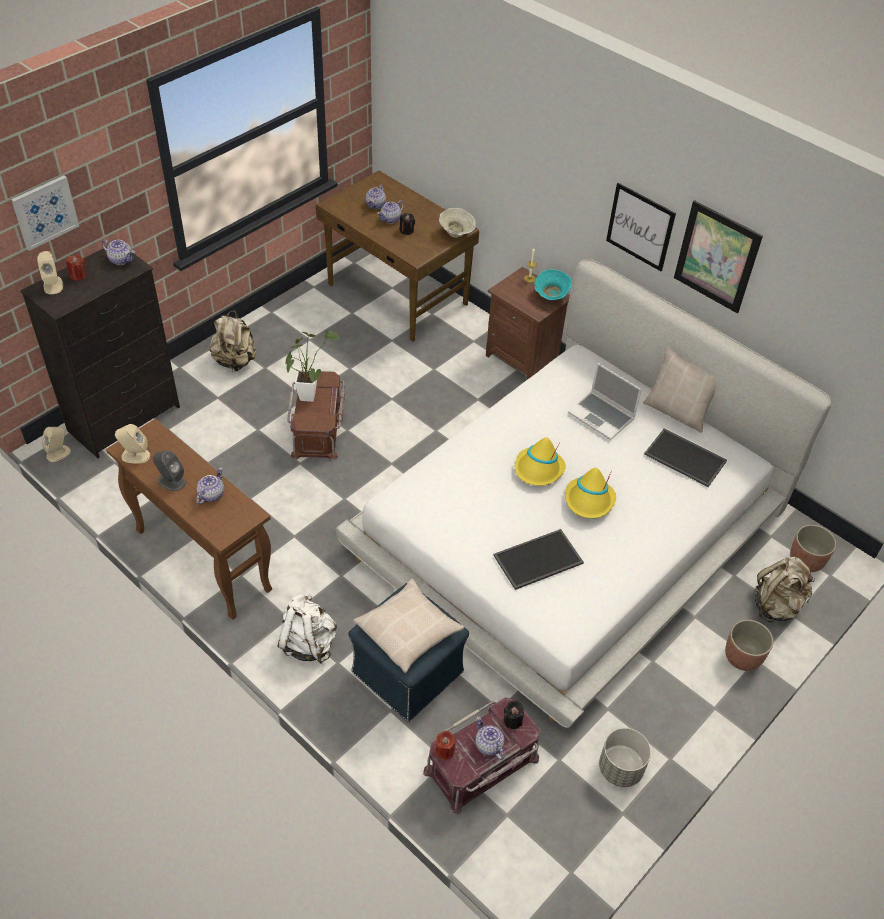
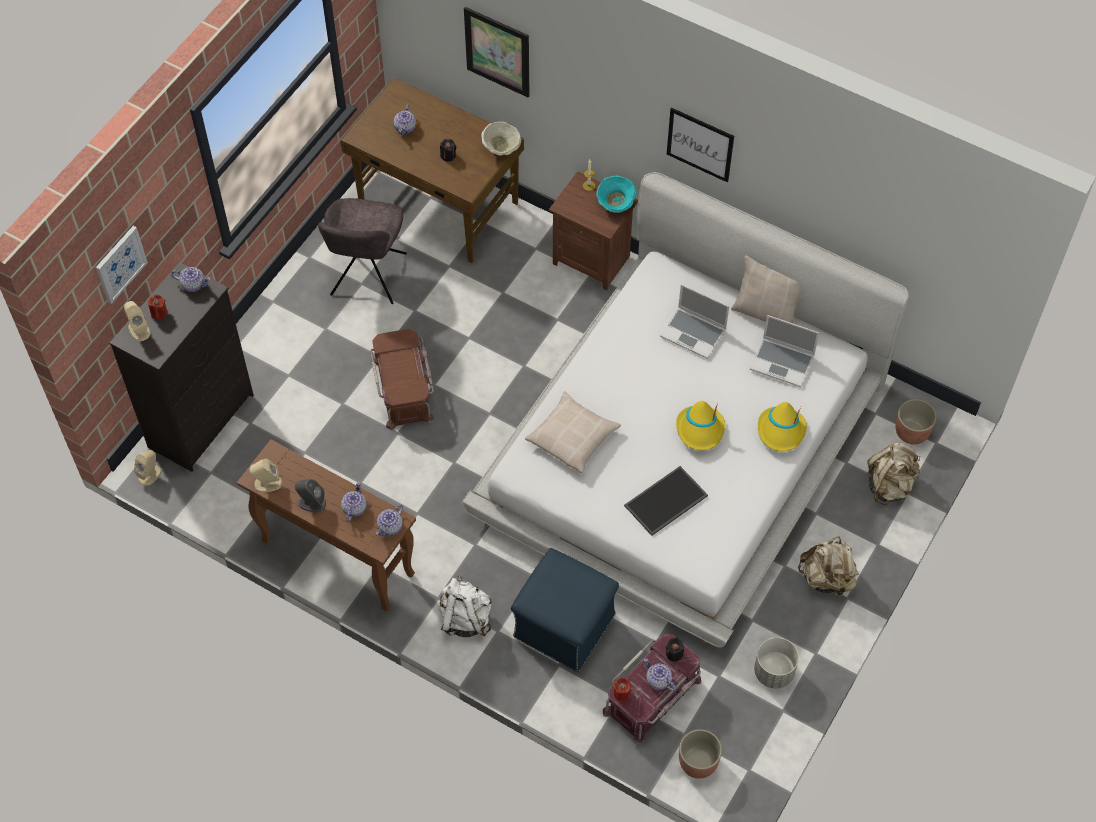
camera: 10 degrees left, 10 degrees up
(235, 361) = (292, 327): beige backpack -> beige backpack (827, 578)
(308, 393) = (390, 360): potted plant -> none
(316, 335) = (367, 277): none -> grey chair
(390, 219) = (427, 144): teapot -> teapot (390, 527)
(408, 630) = (565, 595): beige pillow -> beige pillow (572, 437)
(538, 469) = (646, 407): yellow hat -> yellow hat (781, 431)
(686, 457) = (783, 362): tray -> laptop
(717, 257) = (780, 172): picture -> picture (497, 51)
(742, 657) = (865, 543): planter -> planter (698, 762)

